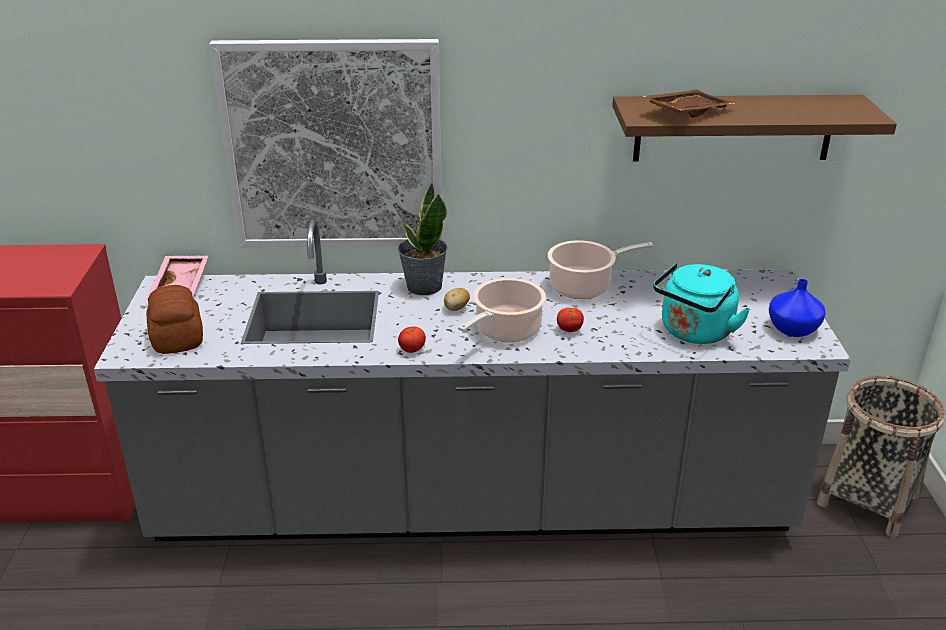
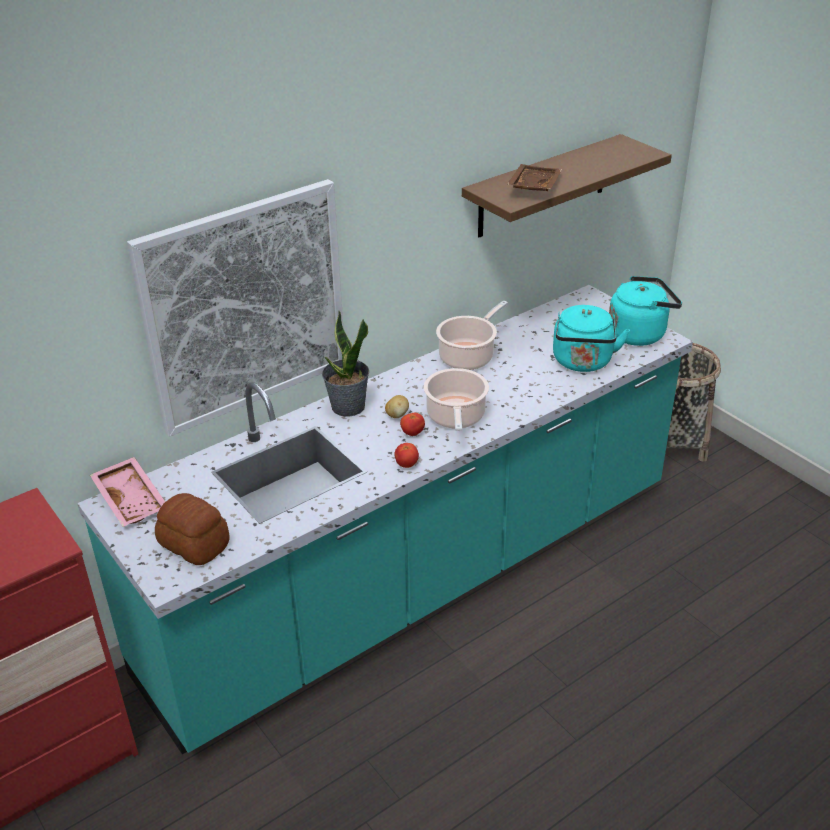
camera: 35 degrees left, 5 degrees up
(473, 504) = (418, 579): grey counter -> turquoise counter
(569, 330) = (499, 397): tomato -> tomato (412, 433)
(793, 330) = (639, 333): blue vase -> turquoise kettle

